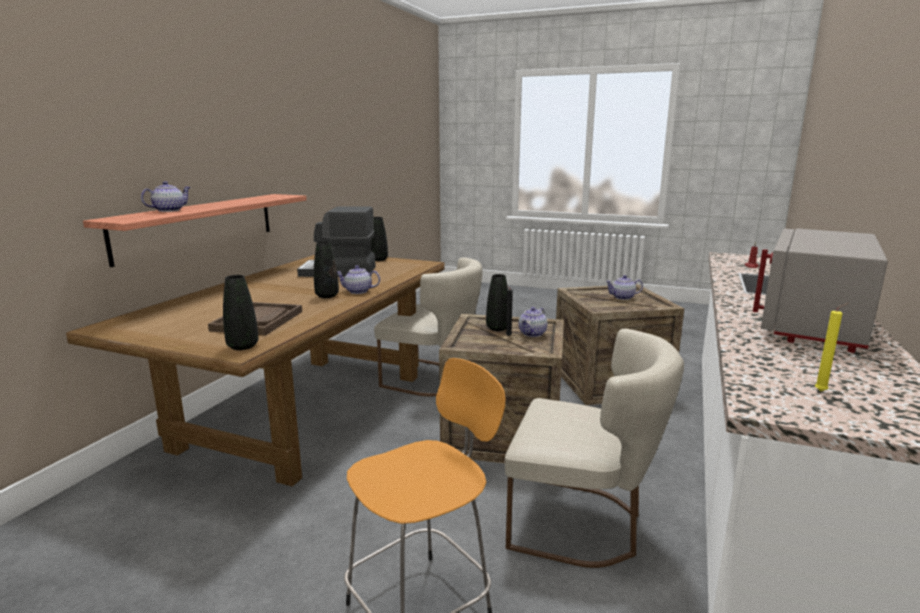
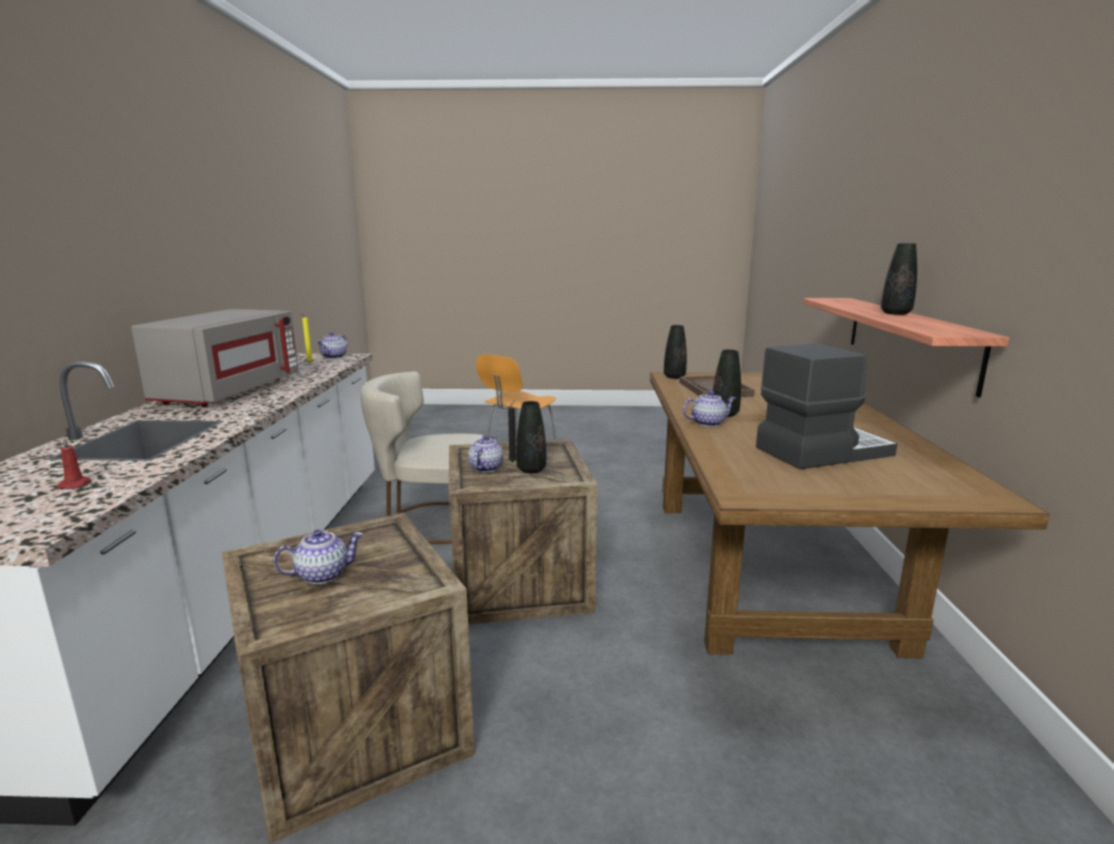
camera: 160 degrees right, 0 degrees up
(168, 210) = (867, 305): teapot -> teapot (334, 357)
(378, 259) = (853, 495): black vase -> black vase (895, 313)
(434, 380) = (677, 655): beige chair -> none

